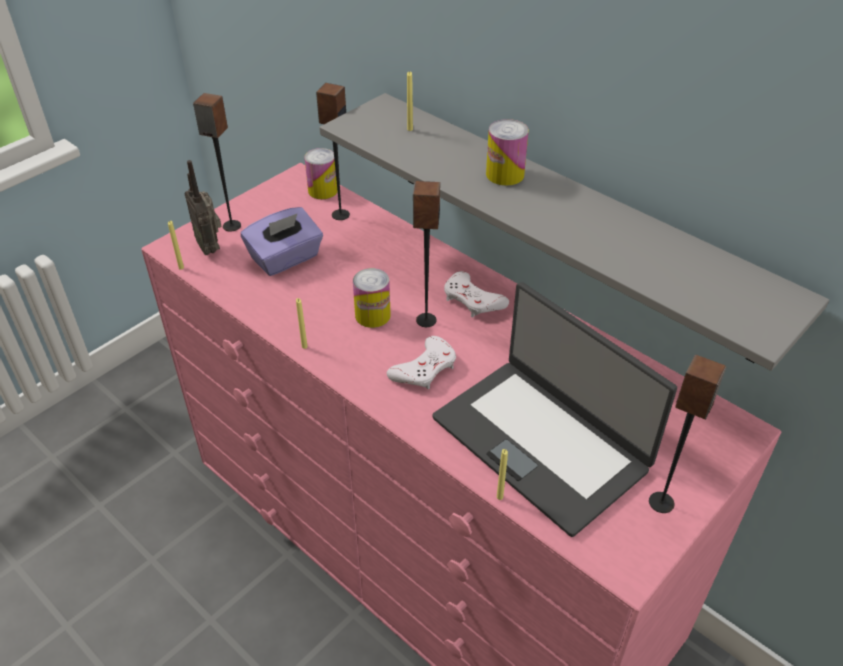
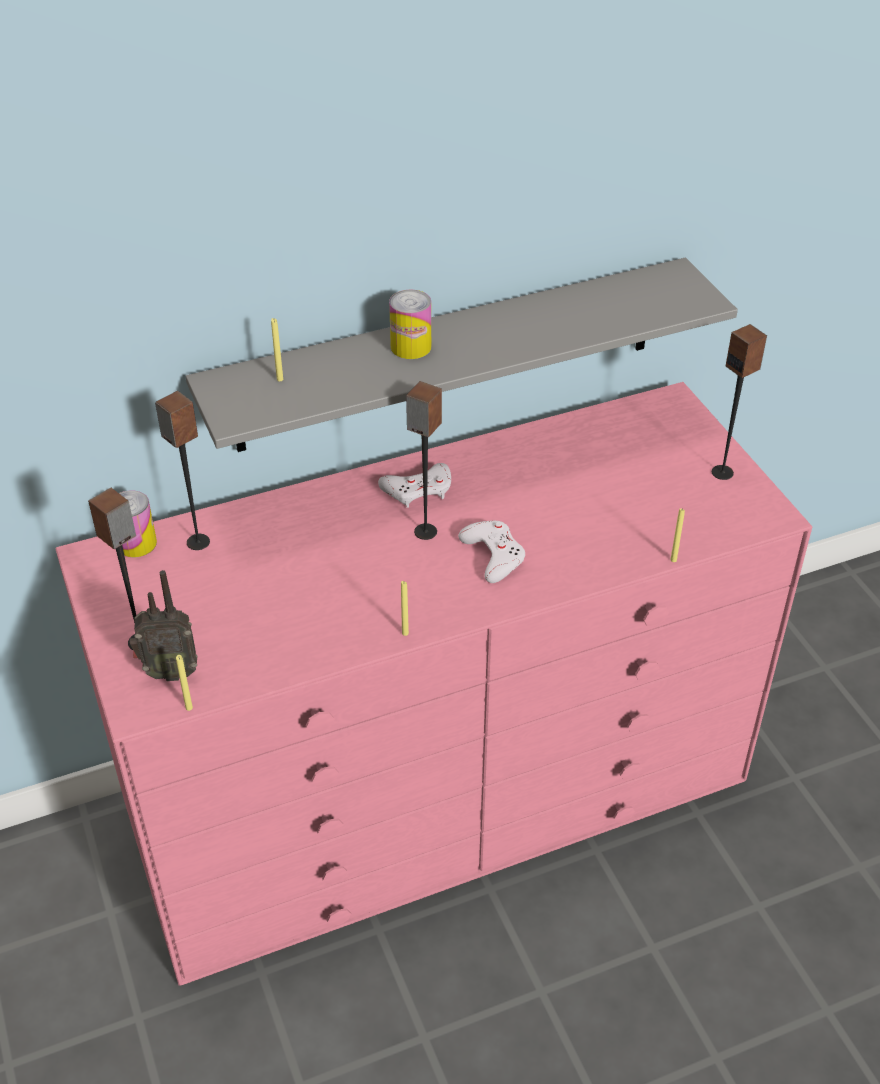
camera: 65 degrees left, 0 degrees up
(286, 259) = (244, 610): purple tissue box -> none
(372, 315) = (391, 567): can -> none
(541, 442) = (626, 513): laptop -> none

